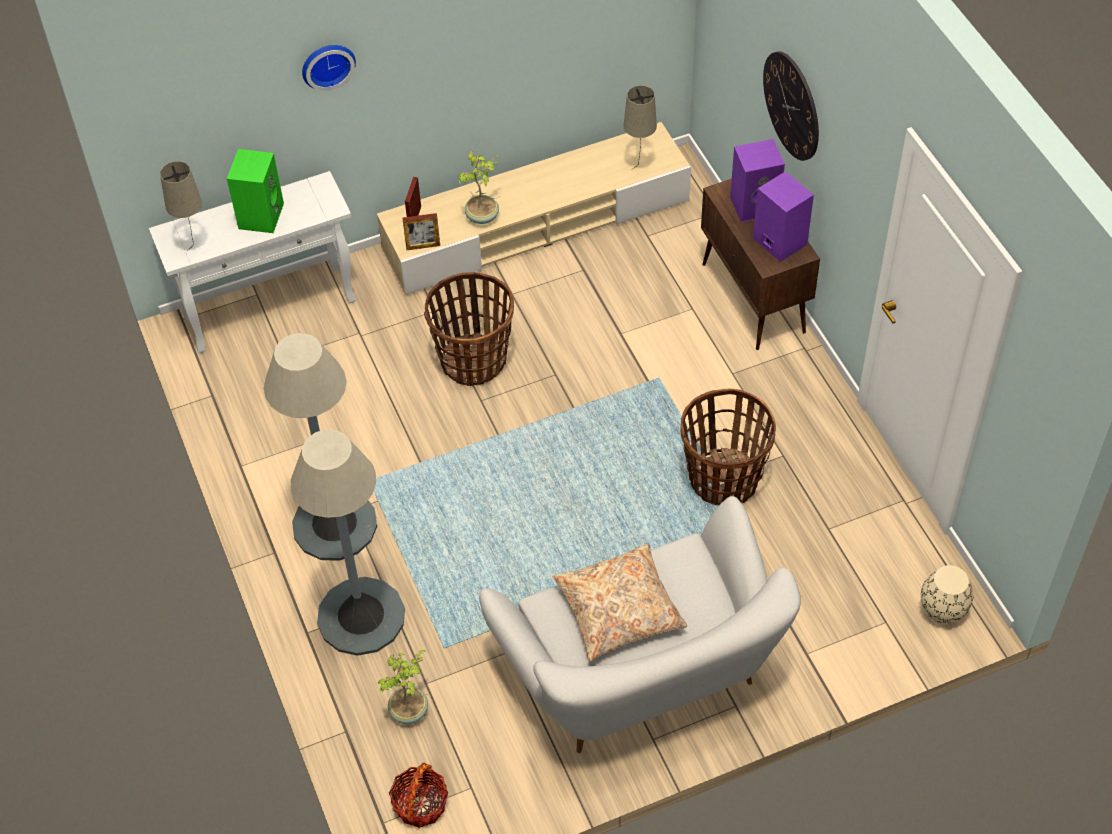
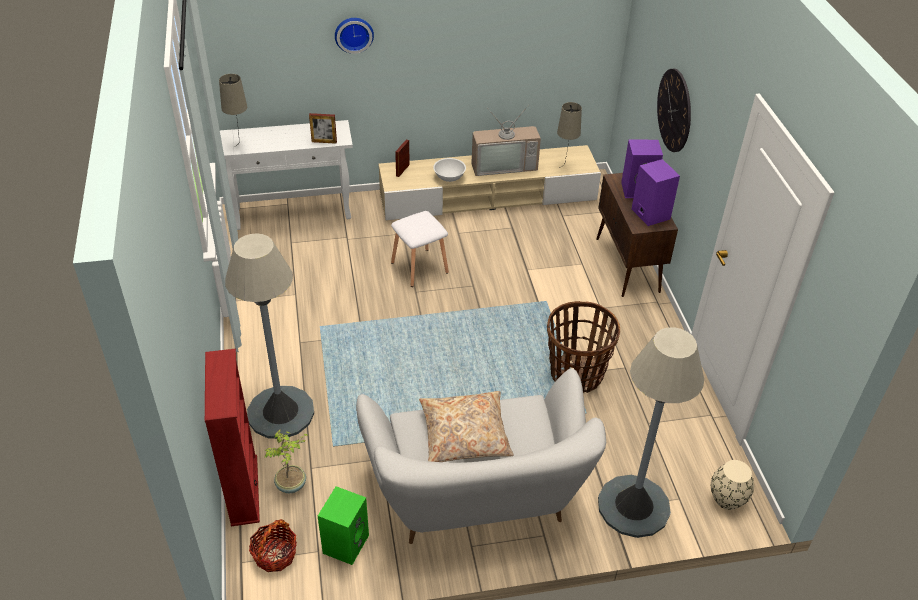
camera: 10 degrees right, 10 degrees down
(260, 215) = (291, 136): green speaker -> green speaker (345, 543)
(335, 525) = (285, 349): grey floor lamp -> grey floor lamp (633, 506)
(352, 731) = (244, 490): none -> red bookcase
(423, 246) = (402, 186): picture frame -> picture frame (324, 141)
(473, 360) = (418, 267): basket -> white stool
(483, 217) = (449, 177): potted plant -> white bowl
(553, 179) = (504, 164): none -> television

